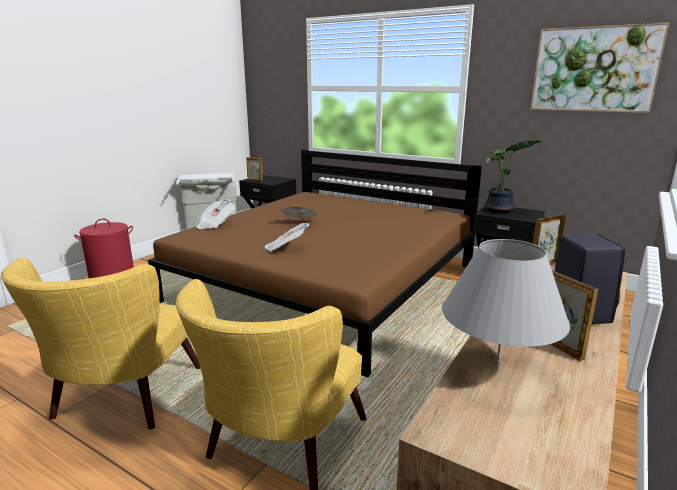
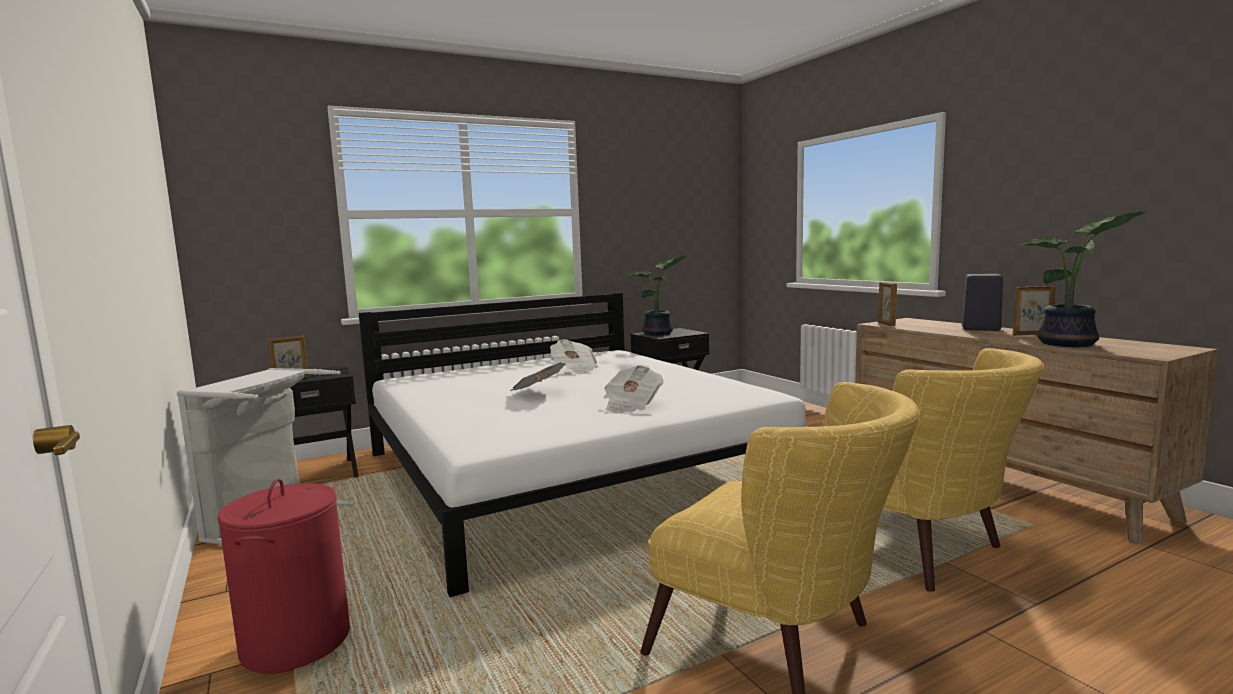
camera: 60 degrees left, 10 degrees down
(215, 224) = (456, 426): newspaper -> newspaper (574, 370)
(327, 282) = (568, 471): brown bed -> white bed
(496, 370) = (1070, 344): grey table lamp -> potted plant
(594, 69) = (683, 192): picture -> none

